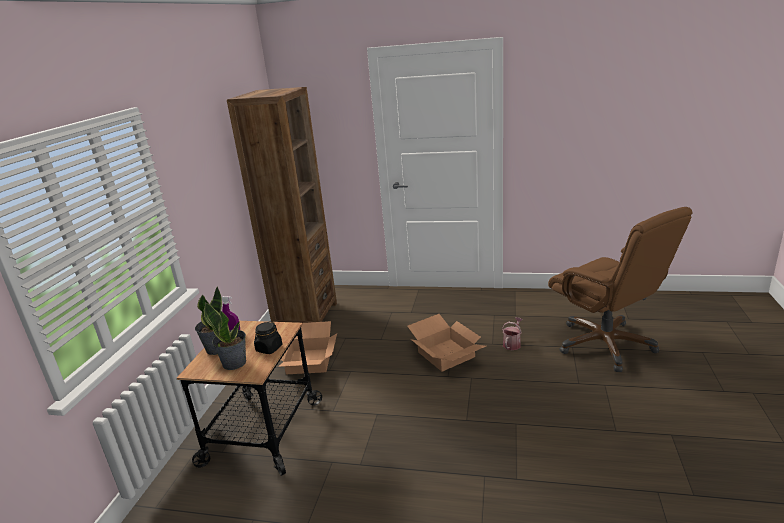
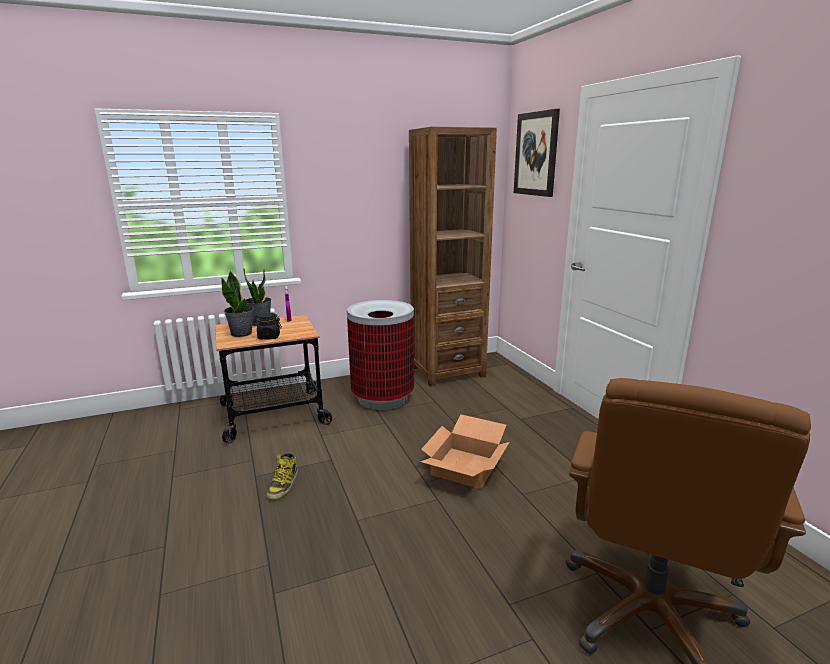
camera: 55 degrees right, 5 degrees down
(308, 360) = (383, 398): cardboard box -> trash can
(320, 103) = (536, 154): none -> picture
(389, 449) = (283, 485): none -> boot
(512, 343) = (541, 510): watering can -> none

